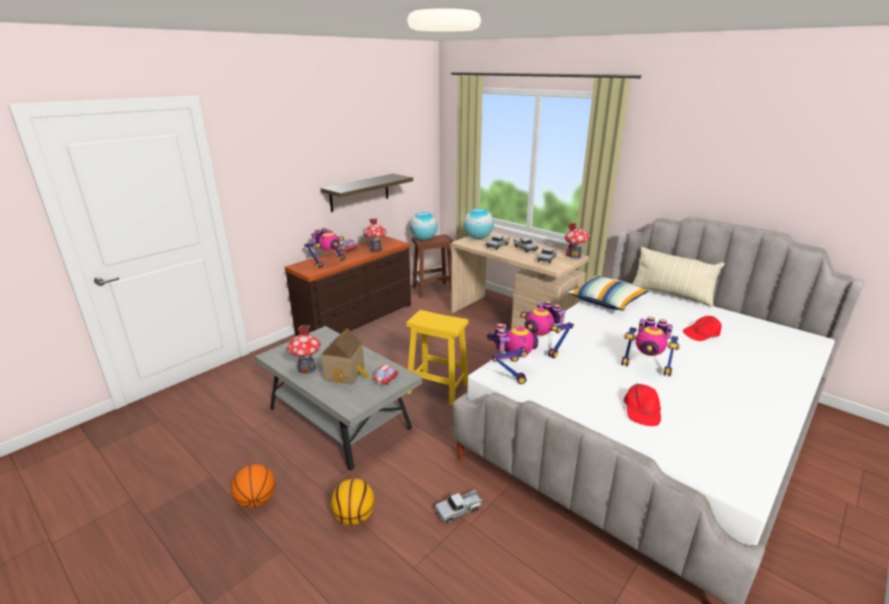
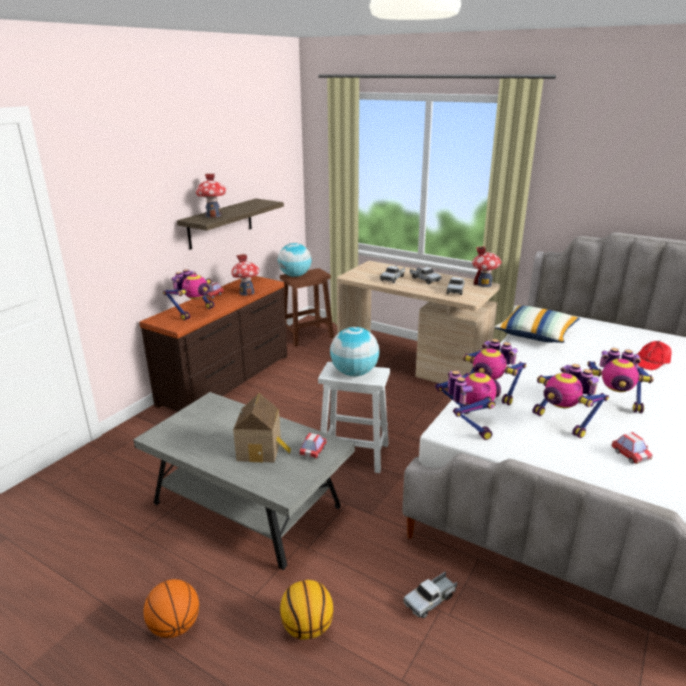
camera: 10 degrees left, 0 degrees up
(307, 369) = (208, 449): toy house -> toy house (213, 215)
(439, 388) = (355, 454): yellow stool -> white stool
(478, 238) = (365, 270): globe -> globe (354, 373)
(594, 377) = (562, 422): none -> toy robot
(641, 410) = (630, 455): red cap -> toy car
(671, 295) = (599, 321): beige pillow -> none

